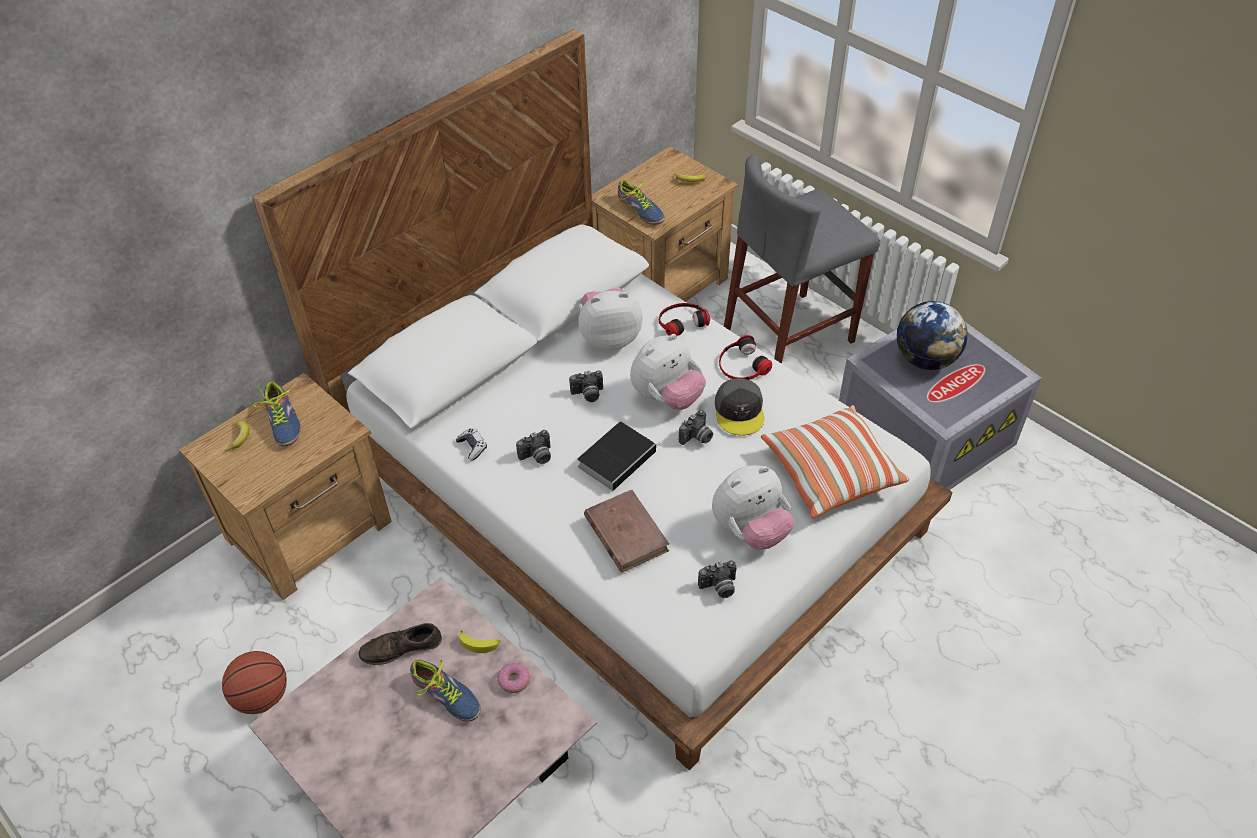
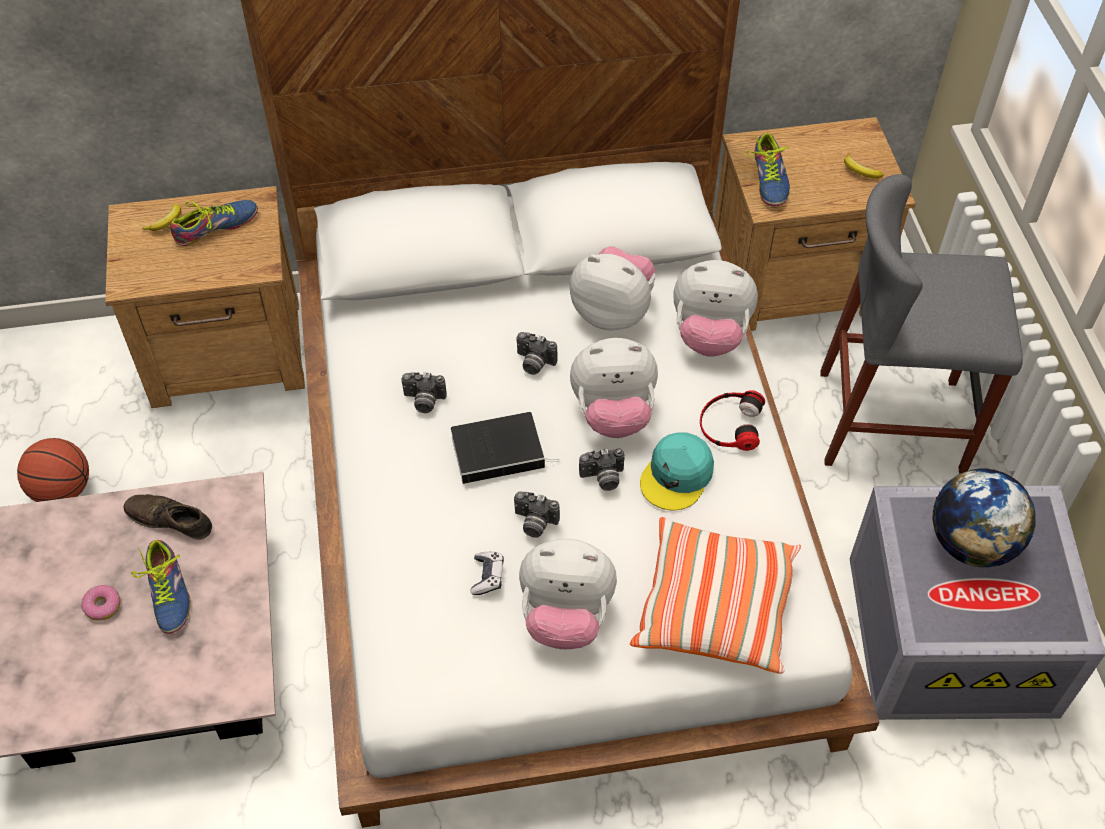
camera: 35 degrees right, 5 degrees up
(283, 421) = (215, 227): shoe -> shoe turned 135 degrees counterclockwise
(472, 447) = (372, 354): game controller -> game controller (487, 576)
(480, 644) = (239, 562): banana -> none
(514, 681) = (237, 620): donut -> donut (102, 606)
(626, 533) = (433, 537): brown book -> none
(681, 321) = (710, 335): headphones -> plush toy
(719, 588) = (473, 657): camera -> camera (534, 523)
(739, 411) = (677, 476): grey cap -> turquoise cap

